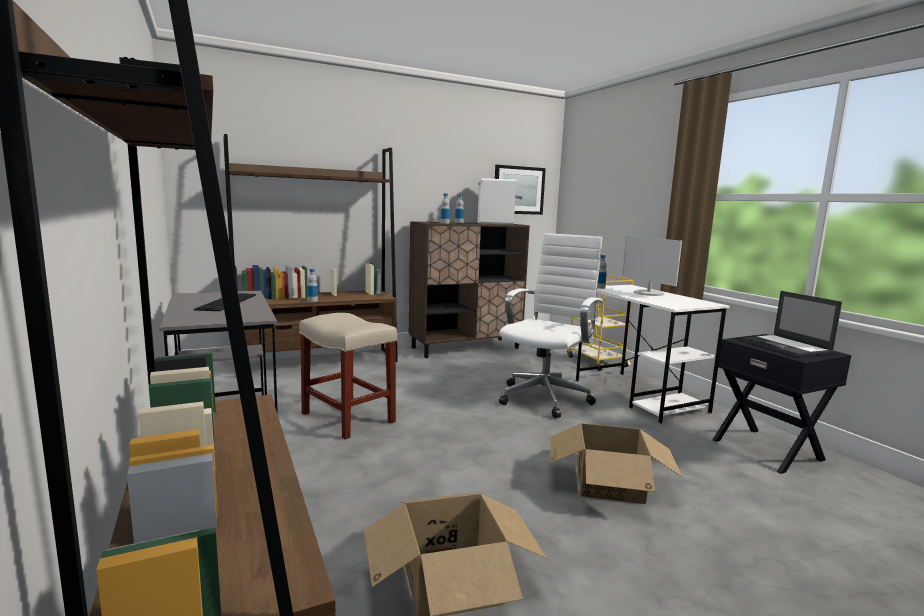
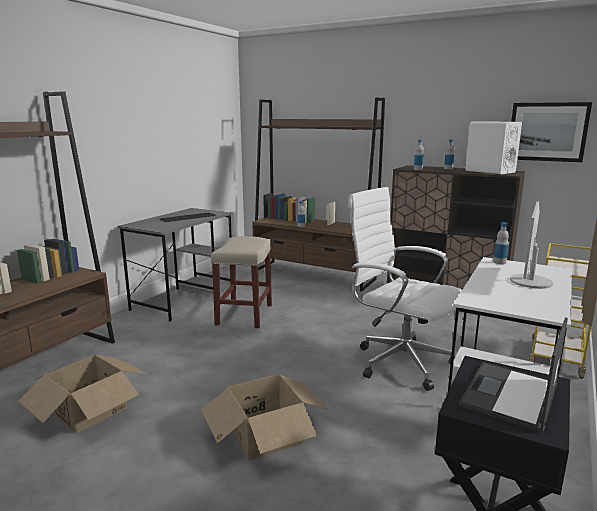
camera: 55 degrees right, 5 degrees up
(546, 397) = (399, 362): white office chair -> white office chair turned 135 degrees counterclockwise

